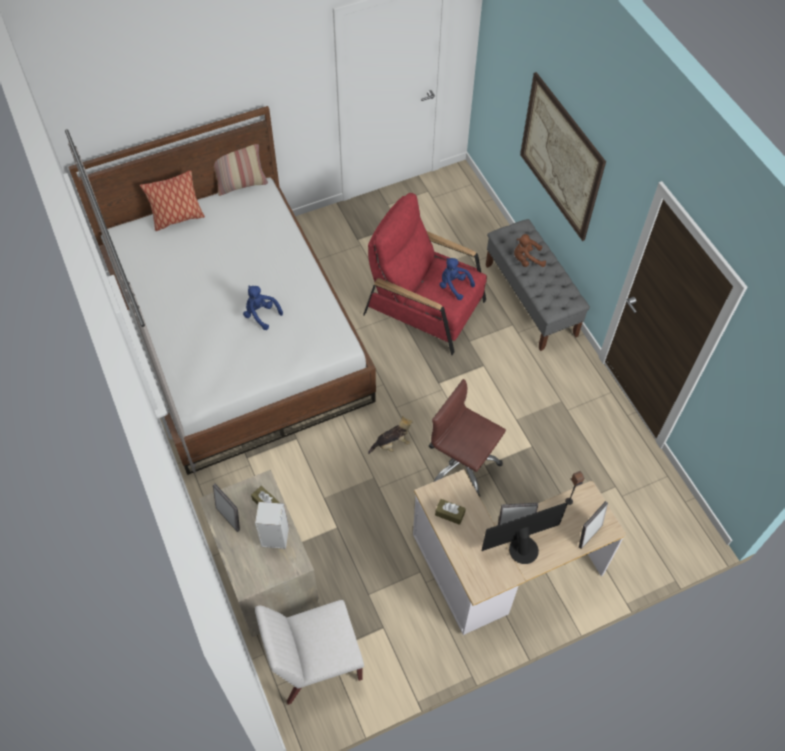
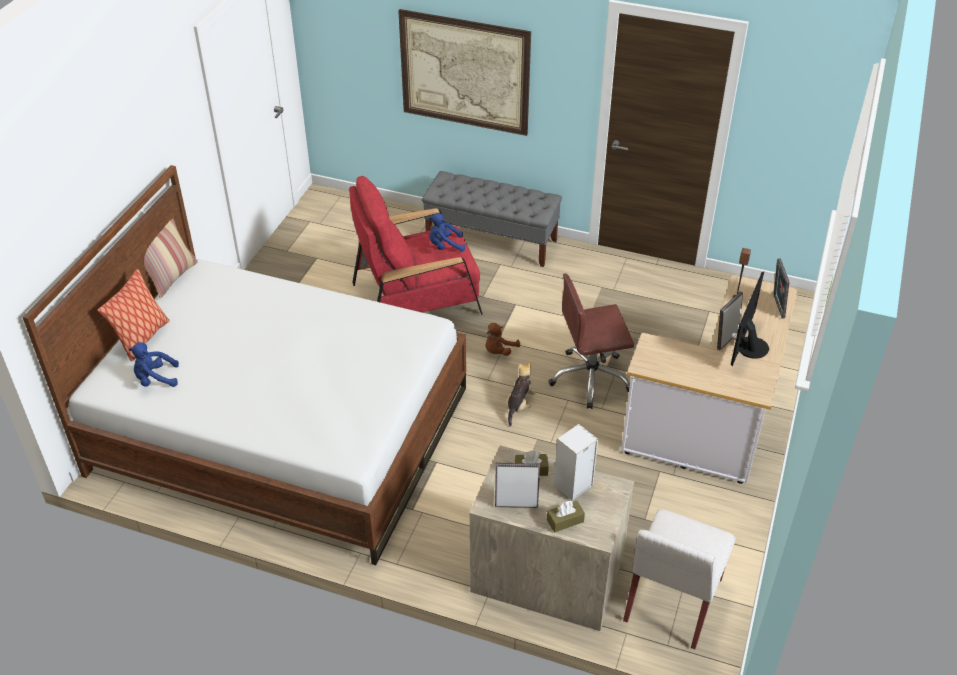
camera: 45 degrees left, 15 degrees down
(261, 314) = (328, 352): blue plush toy -> blue plush toy (155, 379)
(449, 514) = (674, 366): brown tissue box -> brown tissue box (565, 520)
(526, 259) = (477, 195): brown plush toy -> brown plush toy (499, 351)

